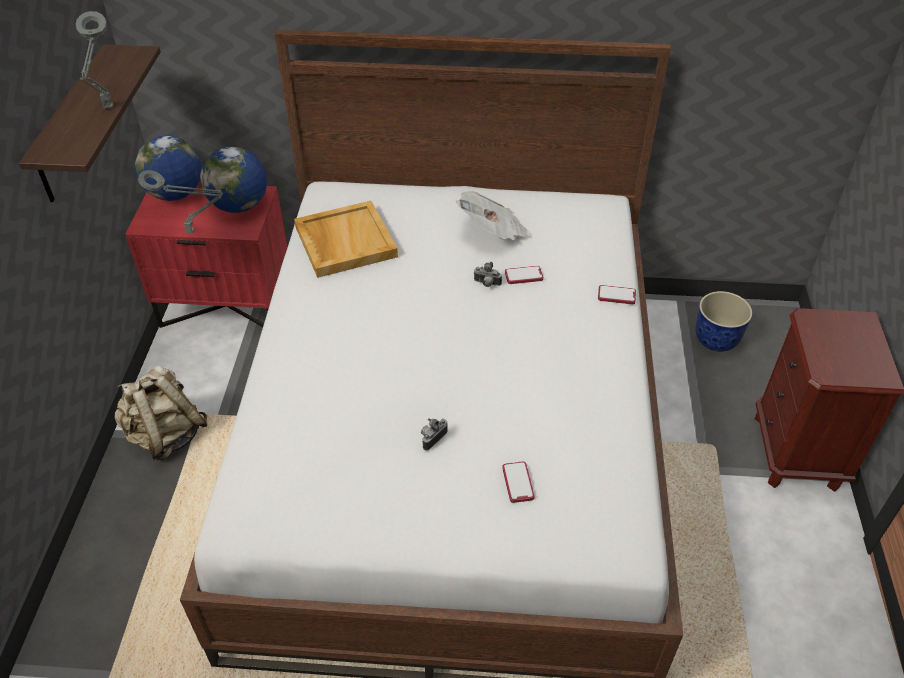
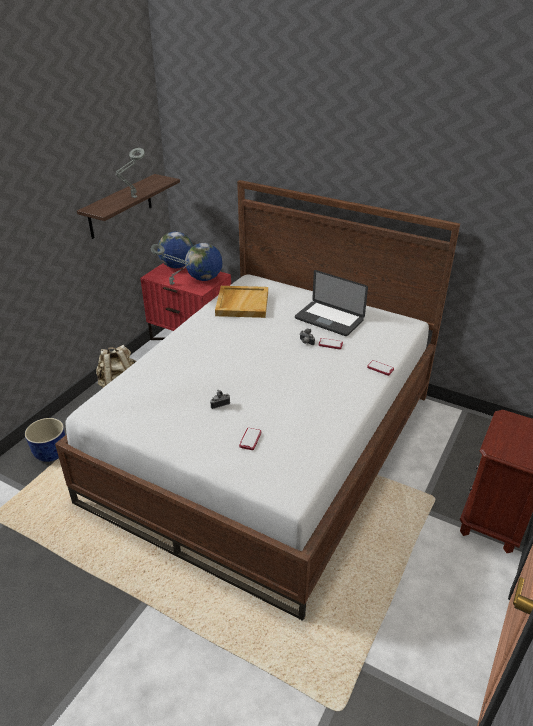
camera: 25 degrees right, 10 degrees down
(493, 232) = (329, 319): newspaper -> laptop
(716, 340) = (476, 440): planter -> planter (51, 454)

